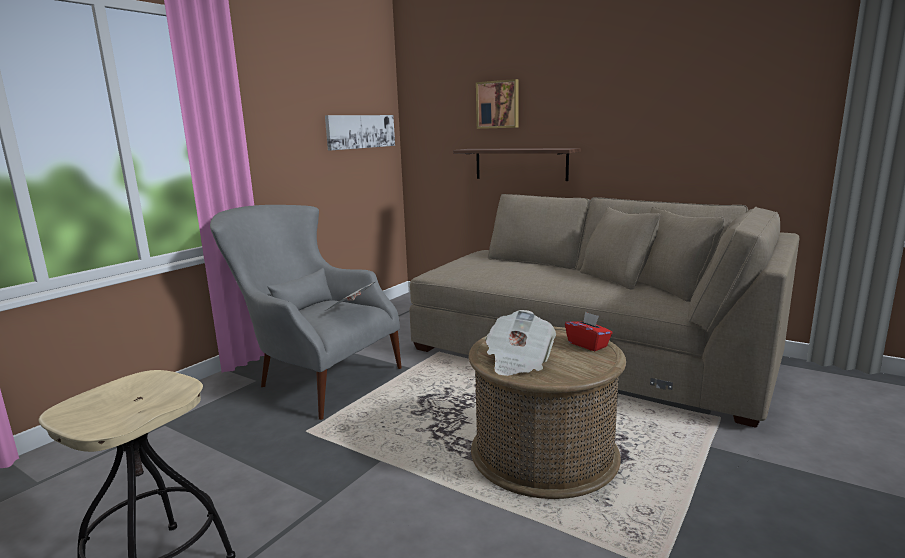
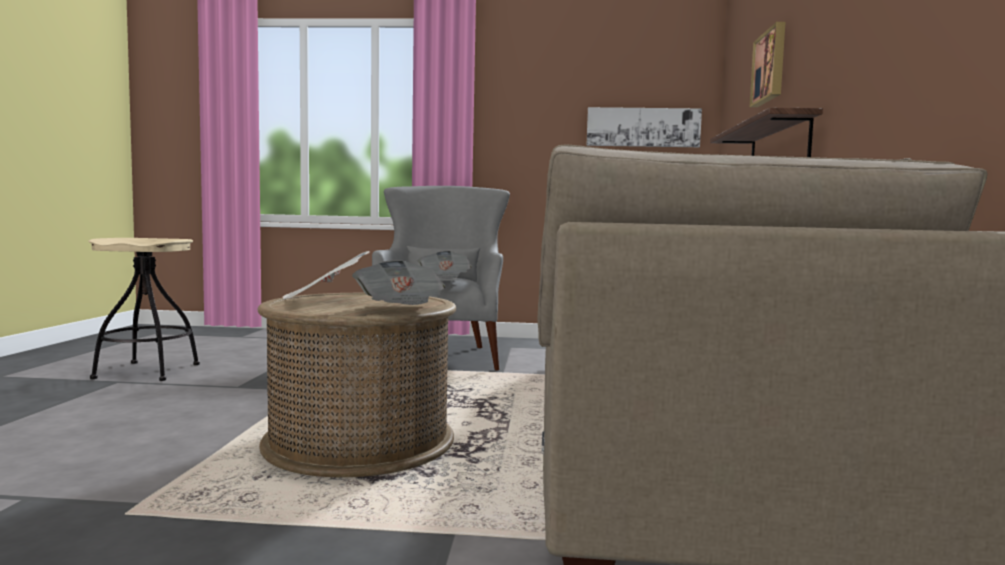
camera: 60 degrees right, 10 degrees down
(588, 344) = (400, 310): red tissue box -> newspaper

